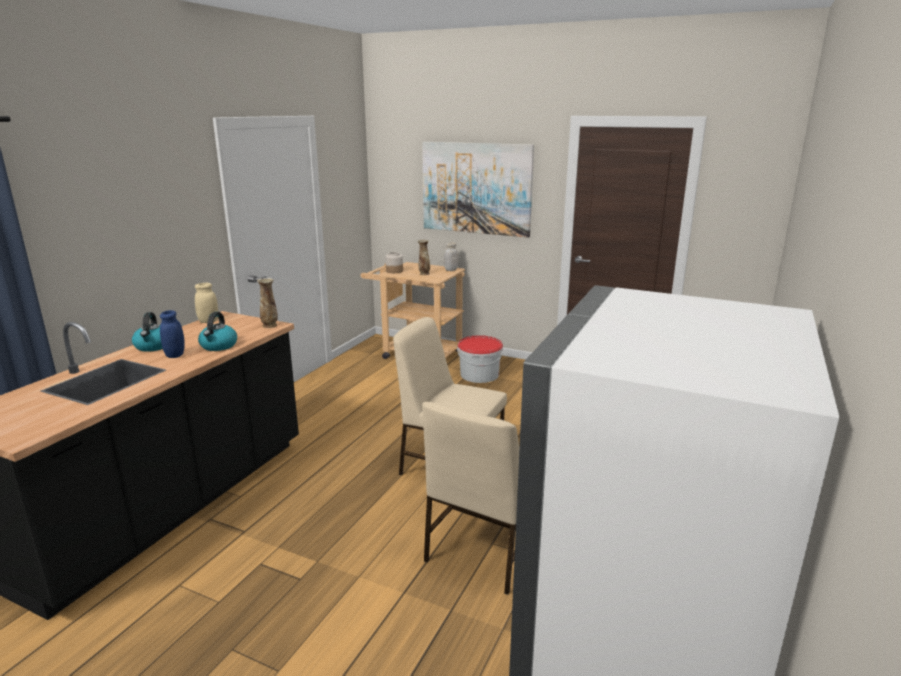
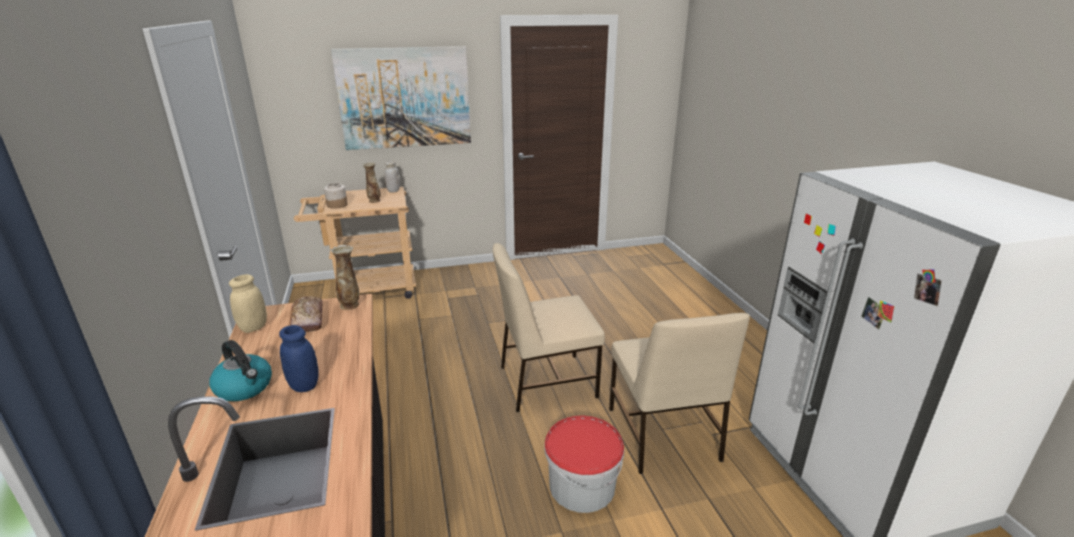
camera: 40 degrees left, 5 degrees up
(218, 346) = (338, 351): kettle -> none
(237, 326) = (308, 319): none -> bread
(479, 374) = (457, 290): bucket -> bucket (581, 485)

